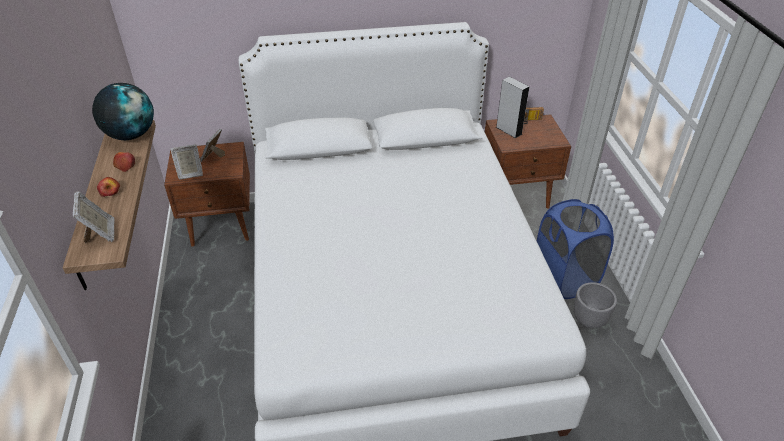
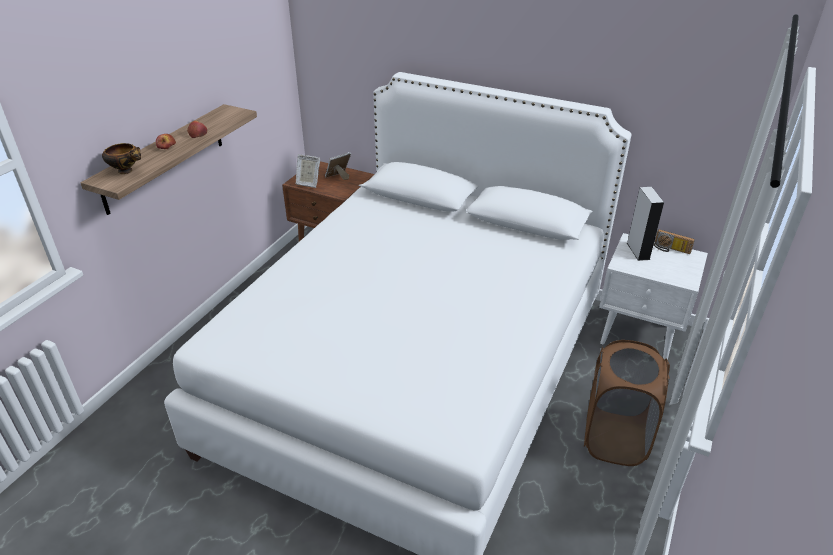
camera: 35 degrees right, 5 degrees down
(101, 234) = (126, 171): picture frame -> bowl
(131, 135) = (227, 116): globe -> none
(517, 195) = (640, 335): brown nightstand -> white nightstand
(564, 279) = (614, 438): blue laundry basket -> brown laundry basket
(589, 320) = (605, 493): grey planter -> none

